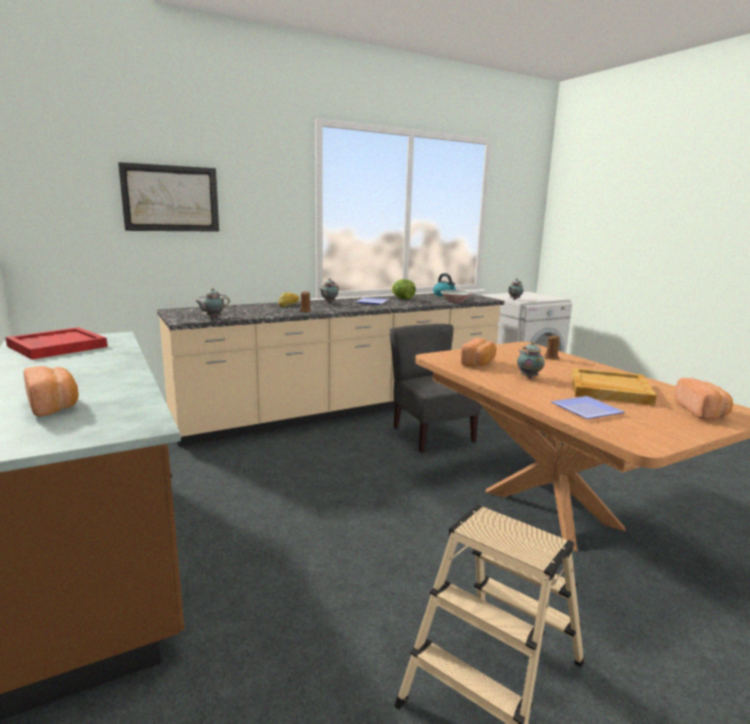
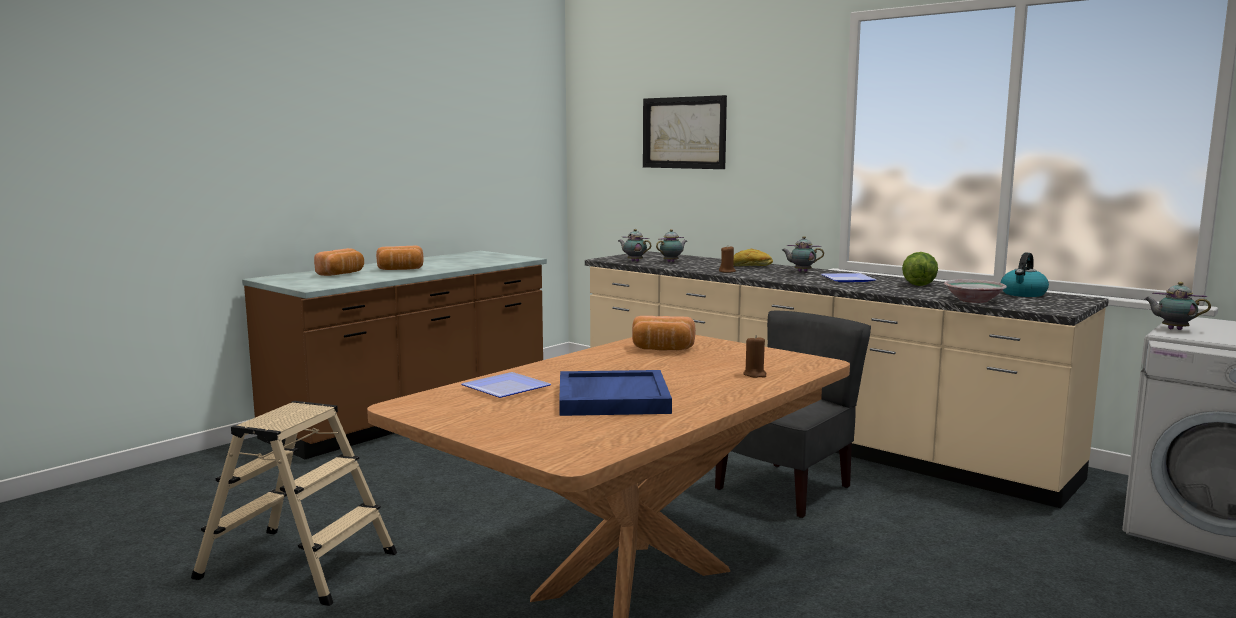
camera: 70 degrees right, 5 degrees down
(56, 346) = (476, 256): red tray -> none
(528, 377) = (624, 368): teapot -> teapot (672, 262)
(609, 389) = (611, 398): beige tray -> blue tray
(702, 412) = (552, 436): bread -> bread (400, 270)

